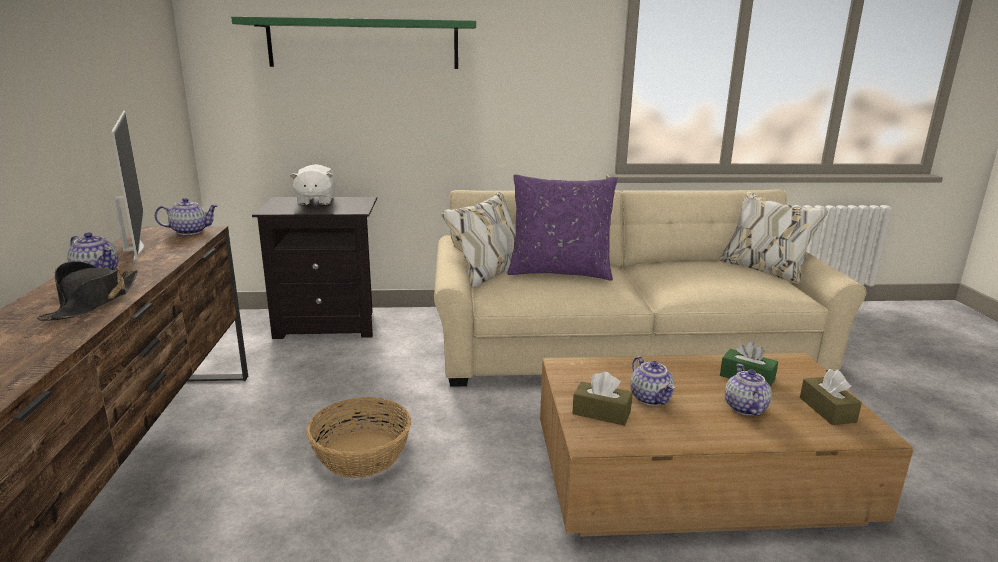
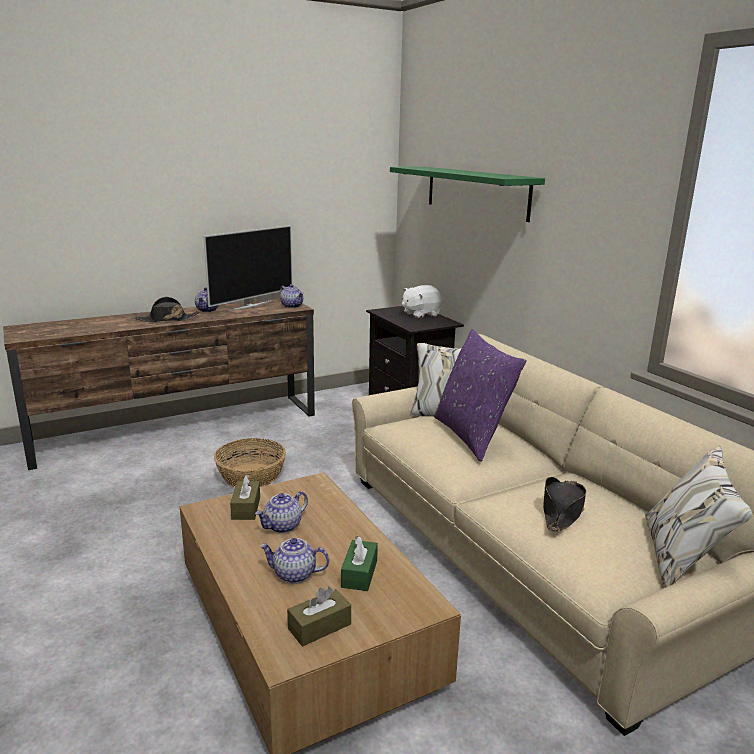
camera: 65 degrees right, 0 degrees up
(708, 277) = (562, 511): none -> black hat
(744, 407) = (294, 574): teapot -> teapot turned 150 degrees counterclockwise

